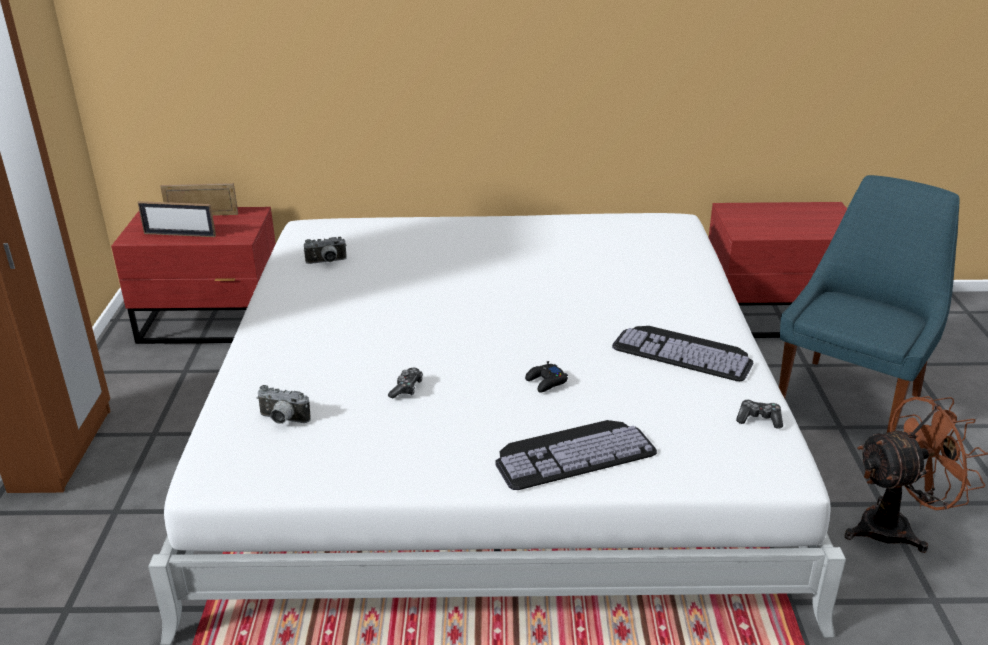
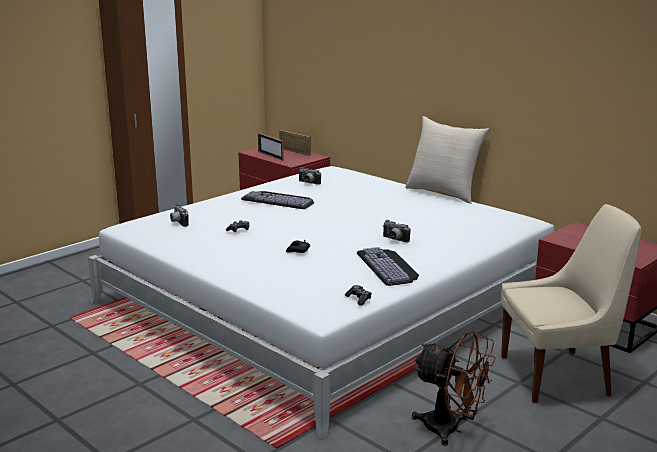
camera: 45 degrees right, 10 degrees down
(518, 213) = (444, 193): none -> beige pillow
(573, 452) = (253, 273): keyboard -> keyboard (280, 200)
(611, 308) = (394, 240): none -> camera
(851, 397) = (559, 375): blue chair -> beige chair

